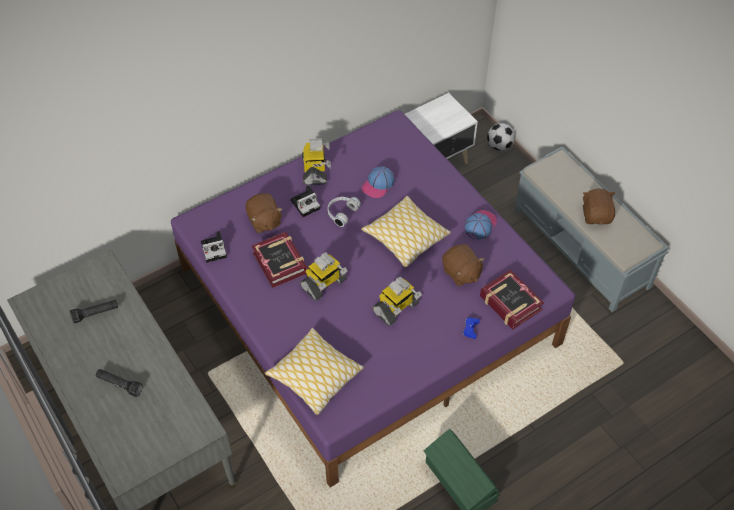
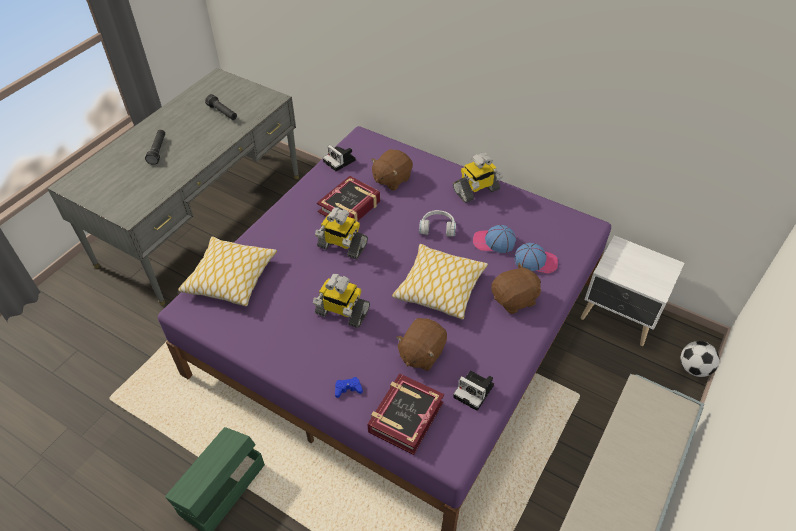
camera: 65 degrees right, 5 degrees down
(306, 204) = (431, 199): camera -> camera (475, 391)
(480, 225) = (501, 349): cap -> cap (535, 261)
(596, 215) = (620, 482): brown plush toy -> brown plush toy (514, 299)

